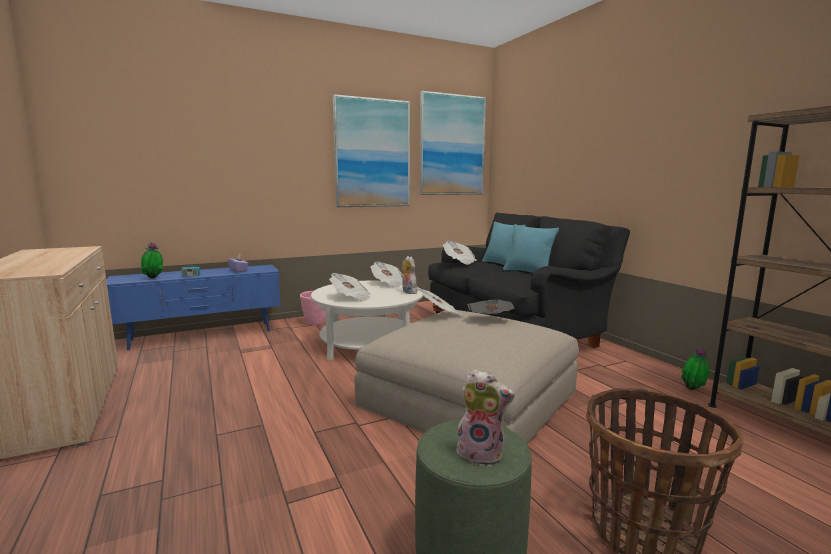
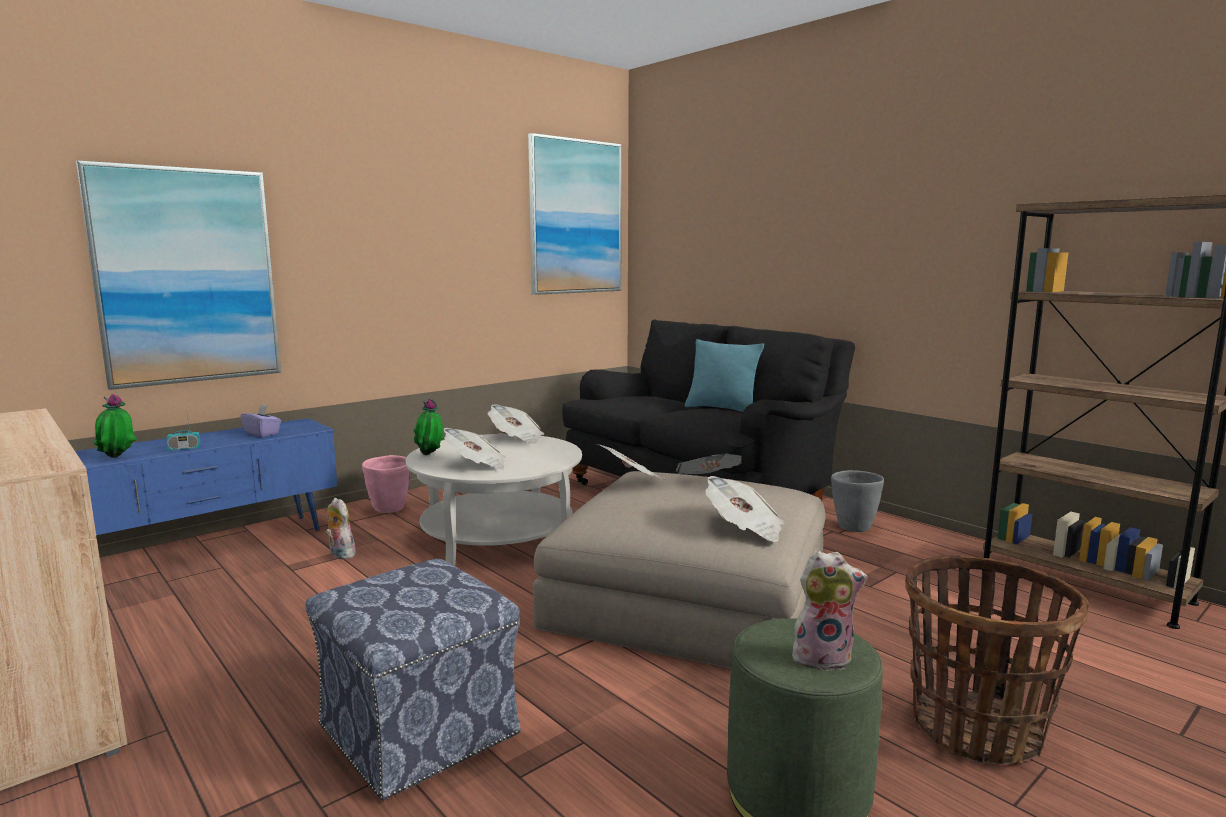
camera: 15 degrees left, 0 degrees up
(246, 459) = (418, 729): none -> ottoman
(372, 153) = (461, 231): picture -> picture (187, 276)
(408, 292) = (557, 449): plush toy -> plush toy (340, 554)
(459, 262) = (615, 397): newspaper -> newspaper (744, 529)
(501, 264) = (672, 398): turquoise pillow -> none
(616, 364) = (853, 527): none -> grey planter
(693, 390) = (956, 552): potted plant -> potted plant (430, 455)

